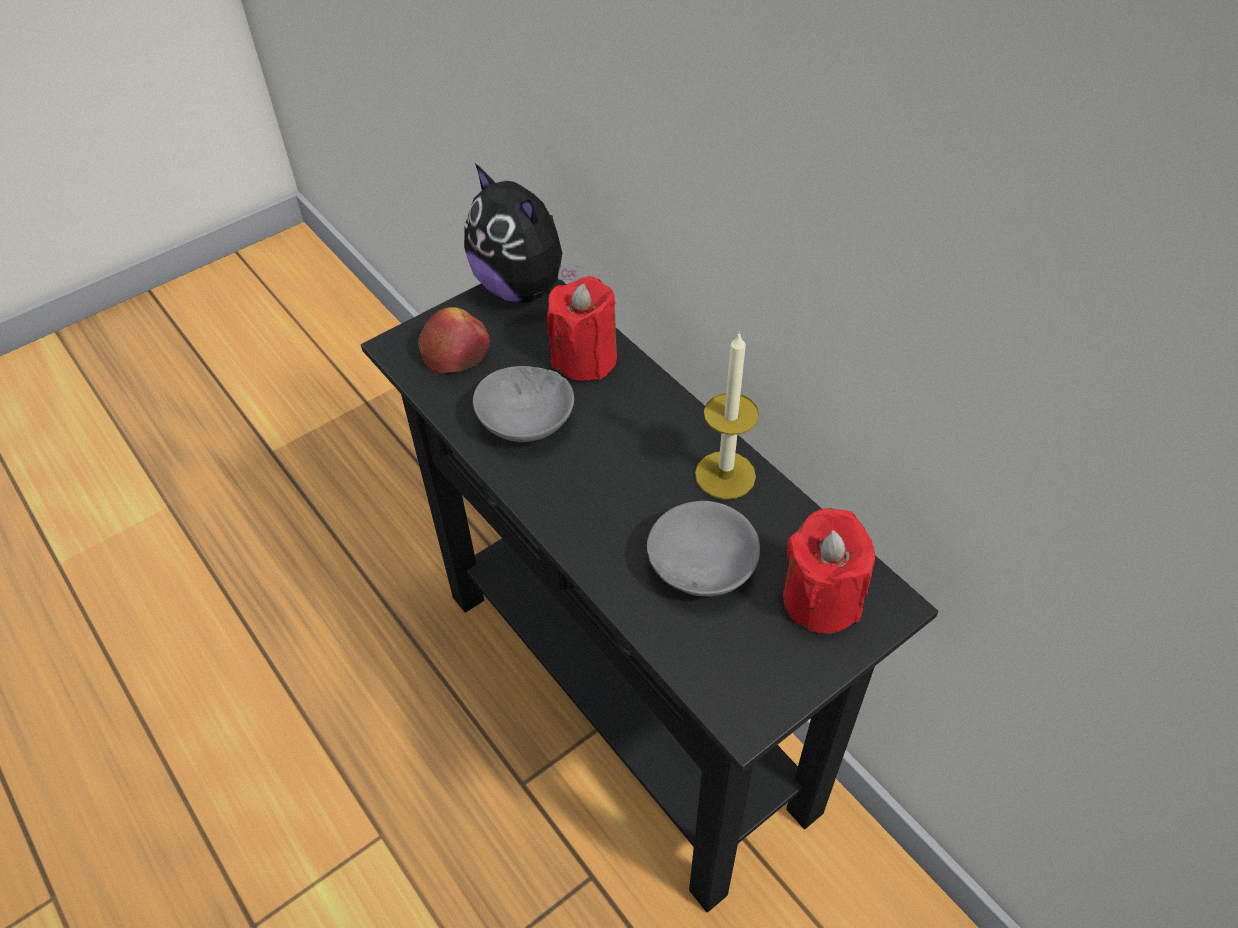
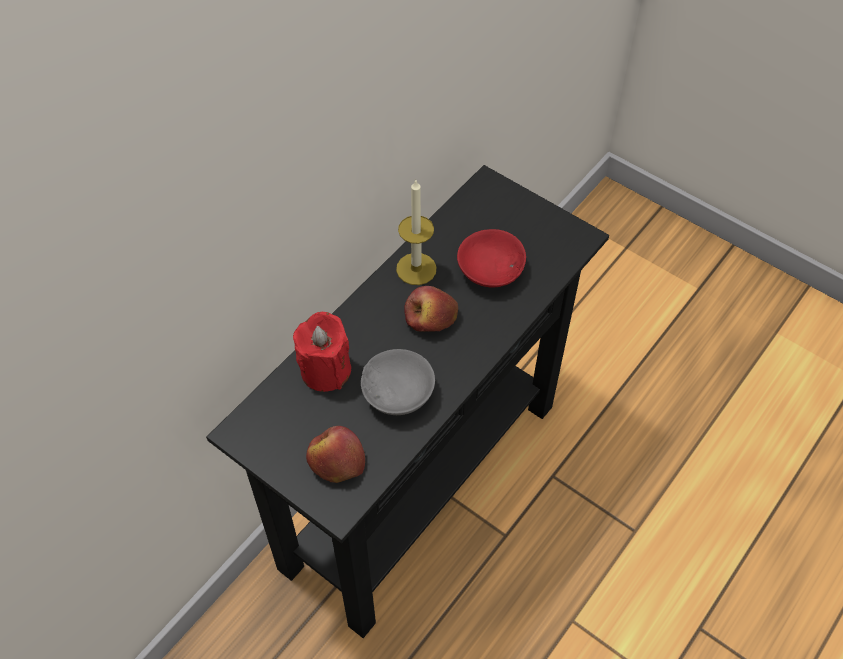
camera: 105 degrees left, 5 degrees up
(523, 287) = (250, 433): plush toy -> none
(633, 475) = (430, 318): none -> apple
(705, 564) = (489, 268): grey bowl -> red bowl
(821, 600) = (495, 212): red candle -> none

